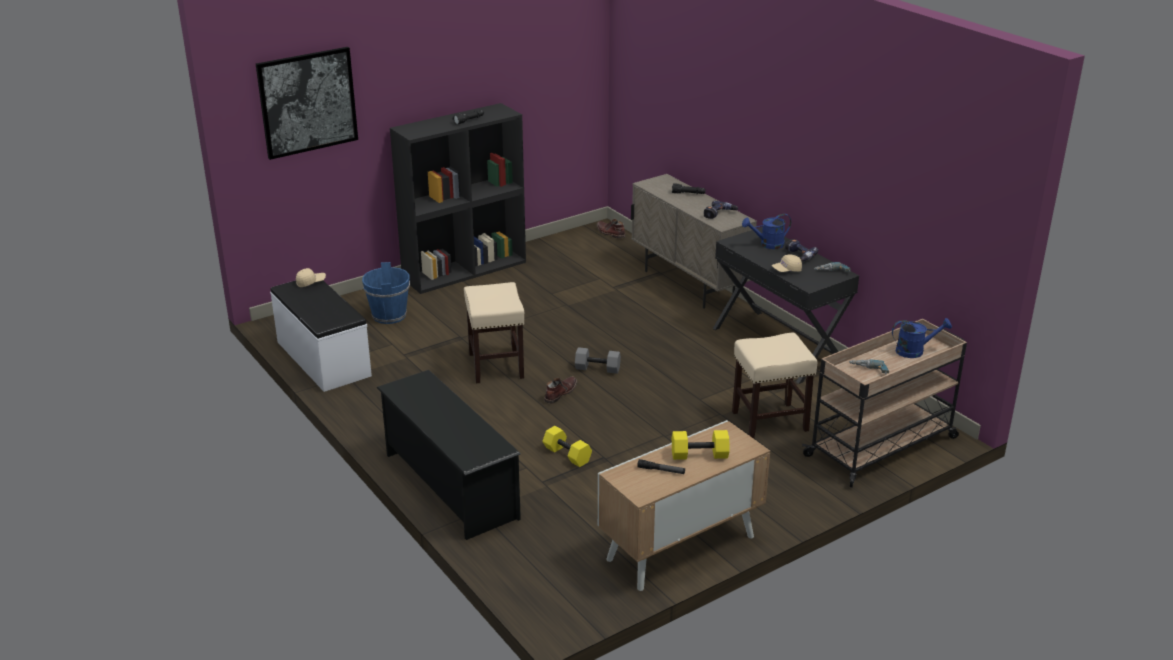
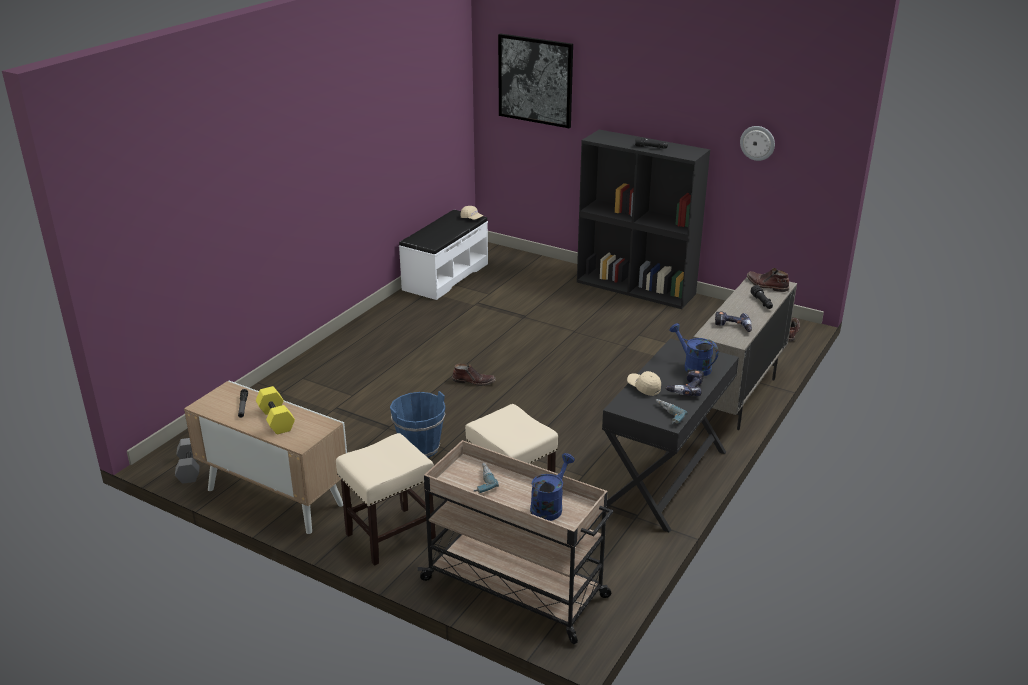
camera: 65 degrees right, 0 degrees up
(389, 316) = (530, 280): blue bucket -> blue bucket (419, 448)
(450, 485) = (309, 370): black shoe rack -> none
(496, 366) = (493, 343): beige stool -> beige stool (389, 536)
(539, 80) = (757, 143): none -> wall clock
(566, 455) = (381, 408): yellow dumbbell -> none
(597, 369) = (528, 388): grey dumbbell -> grey dumbbell (188, 468)
(661, 184) = (766, 285): none -> brown boot
(915, 351) = (549, 506): blue watering can -> blue watering can turned 120 degrees counterclockwise

